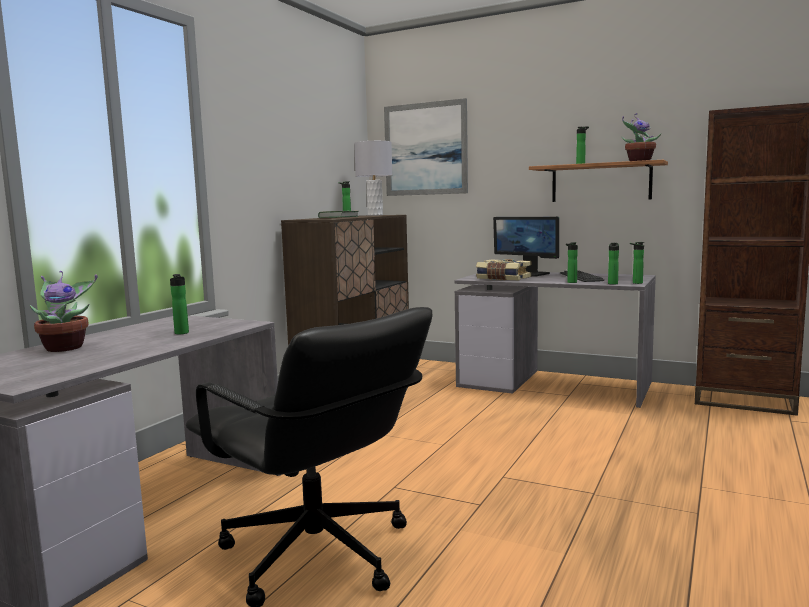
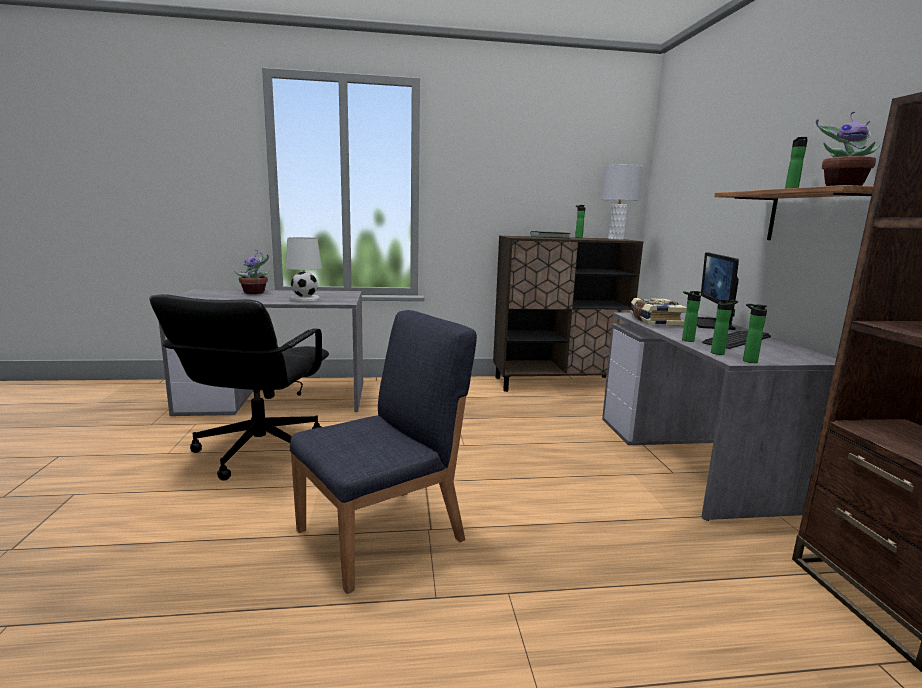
camera: 55 degrees right, 5 degrees up
(182, 333) = (304, 298): bottle -> white table lamp
(425, 149) = (681, 172): picture -> none
(589, 515) = (383, 534): none -> blue chair

